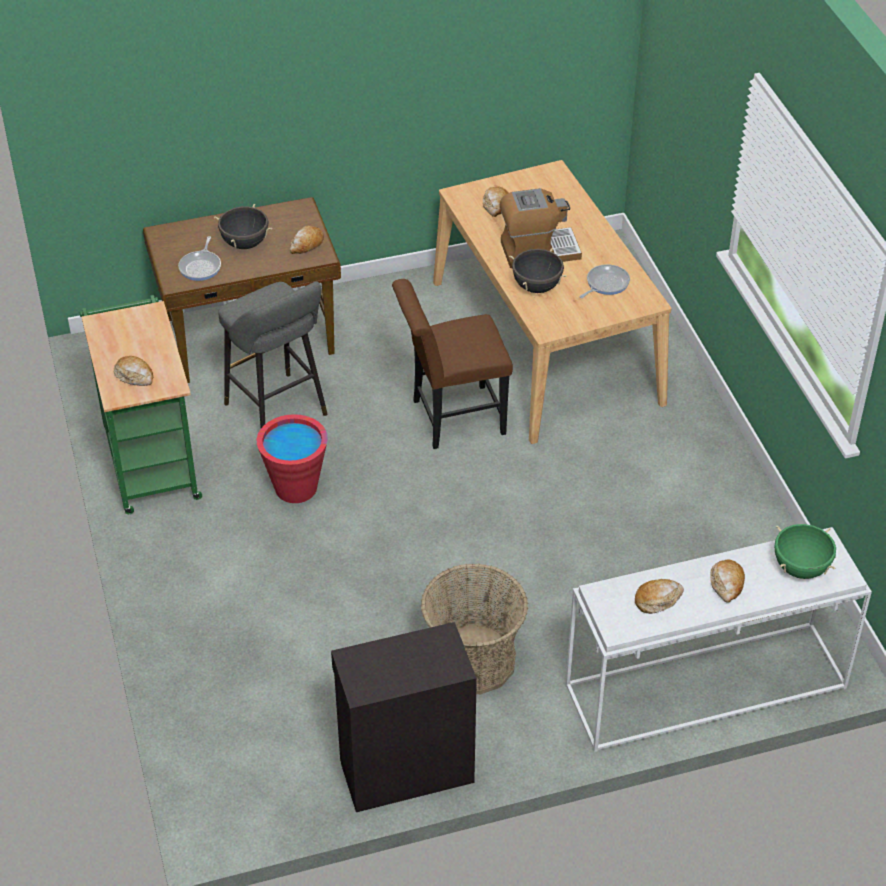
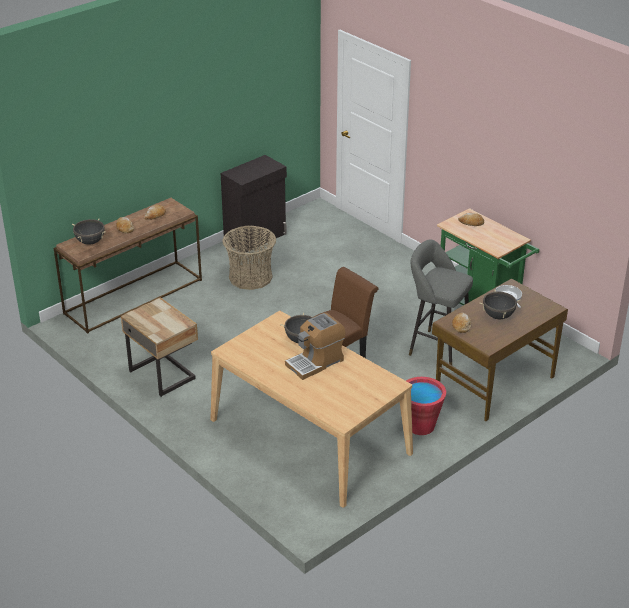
camera: 155 degrees right, 10 degrees down
(296, 488) = (393, 317): red bucket -> red bucket (420, 426)
(496, 206) = (365, 384): bread -> none
(605, 284) = (260, 354): frying pan -> none
(705, 688) = (134, 296): white console table -> brown console table
(707, 500) = (163, 374): none -> beige nightstand
(801, 568) = (90, 242): green cooking pot -> black cooking pot

